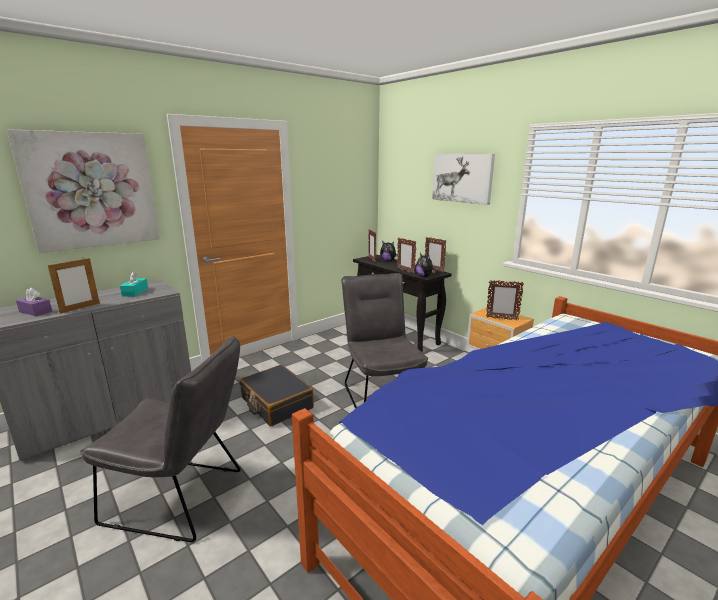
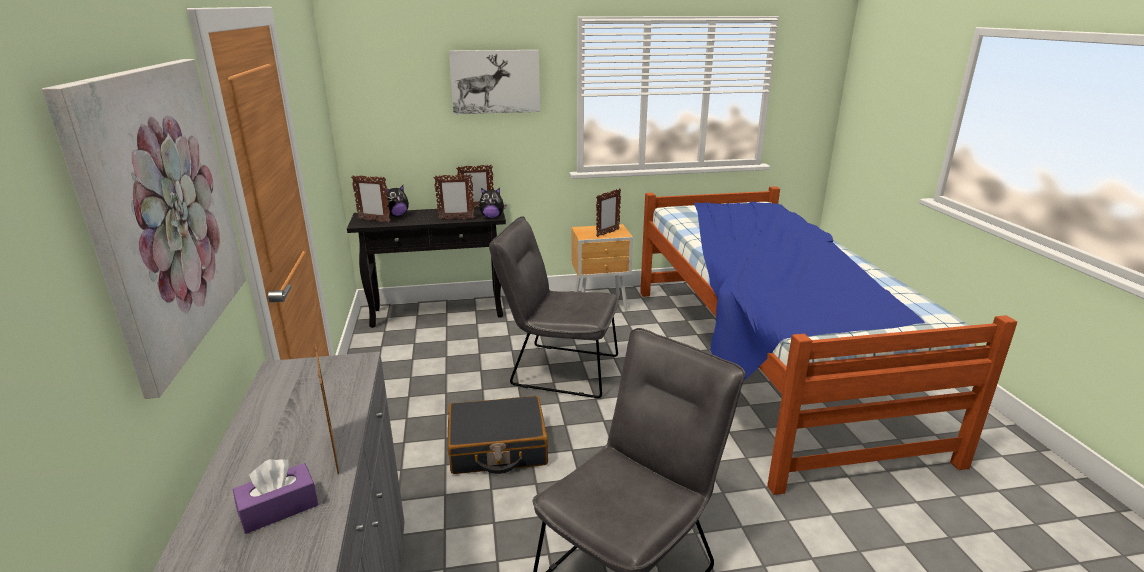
camera: 60 degrees left, 5 degrees up
(135, 292) = (313, 390): turquoise tissue box -> none

